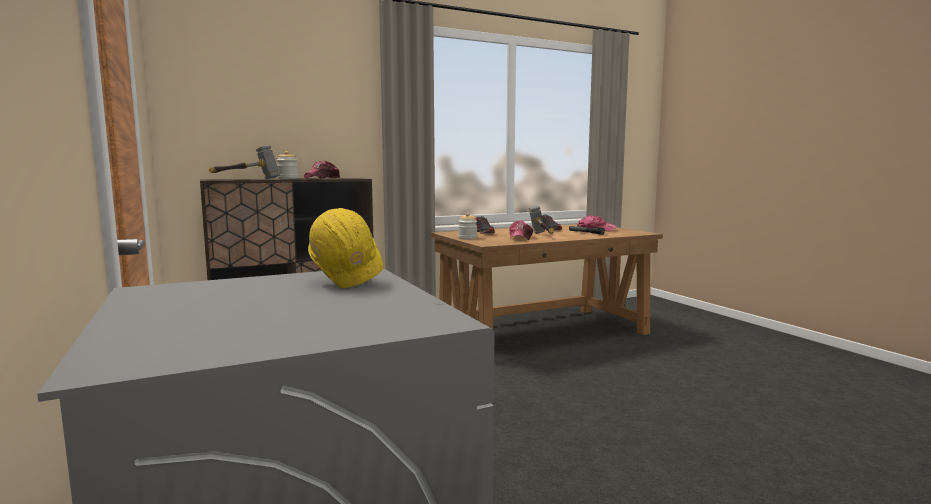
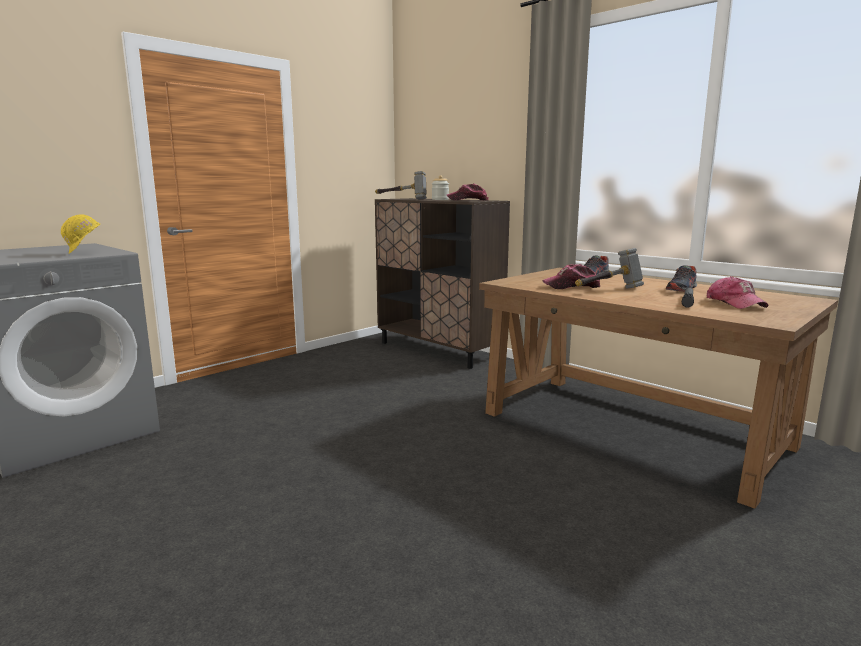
camera: 70 degrees right, 5 degrees up
(467, 238) = (531, 276): jar -> none

